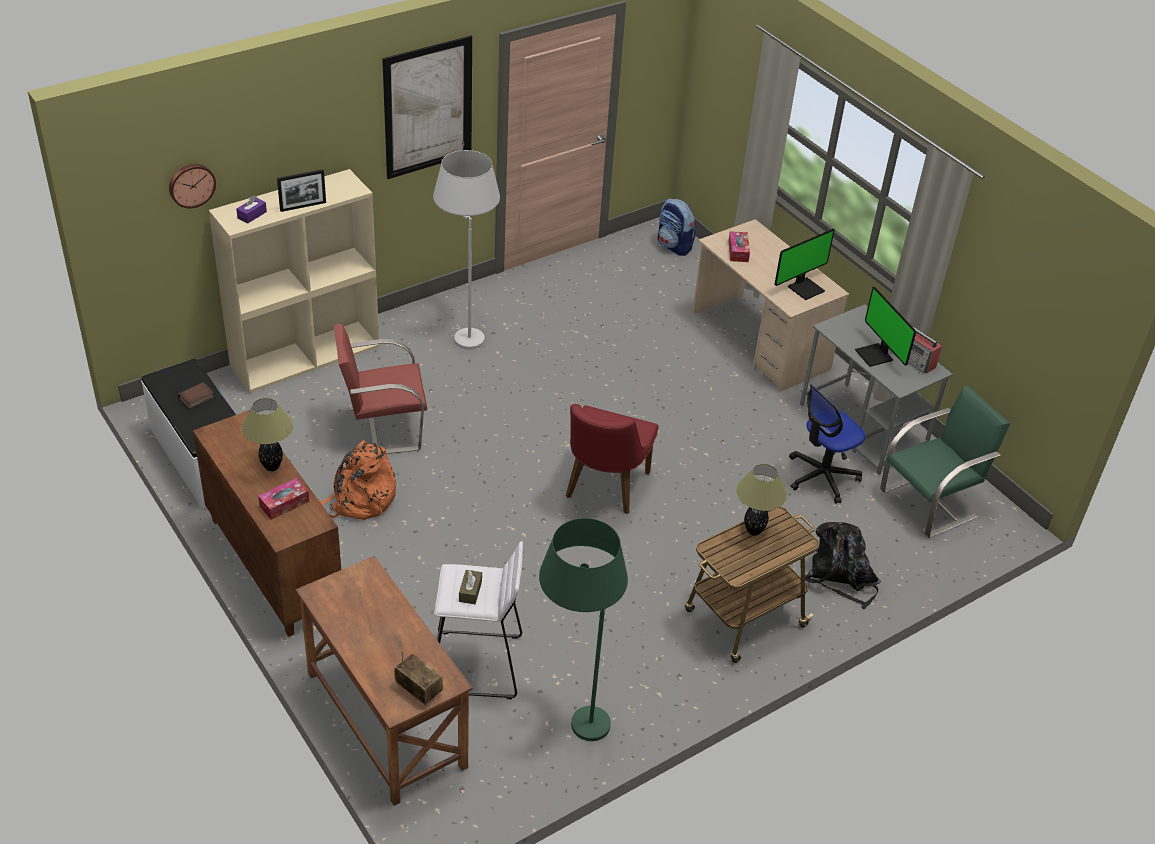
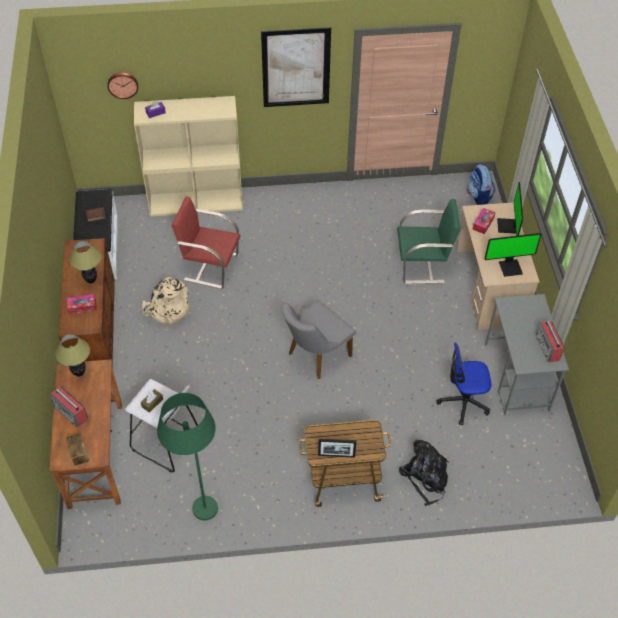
camera: 30 degrees right, 10 degrees up
(303, 206) = (189, 115): picture frame -> picture frame (336, 455)
(360, 500) = (168, 309): orange backpack -> beige backpack
(367, 643) = (71, 413): none -> radio
(465, 329) = (302, 215): white floor lamp -> none
(603, 489) = (314, 357): red chair -> grey chair
(753, 531) = (349, 431): table lamp -> table lamp (79, 373)
(875, 355) = (522, 336): monitor -> monitor (508, 226)
(930, 503) = (525, 449): green chair -> green chair (422, 265)

